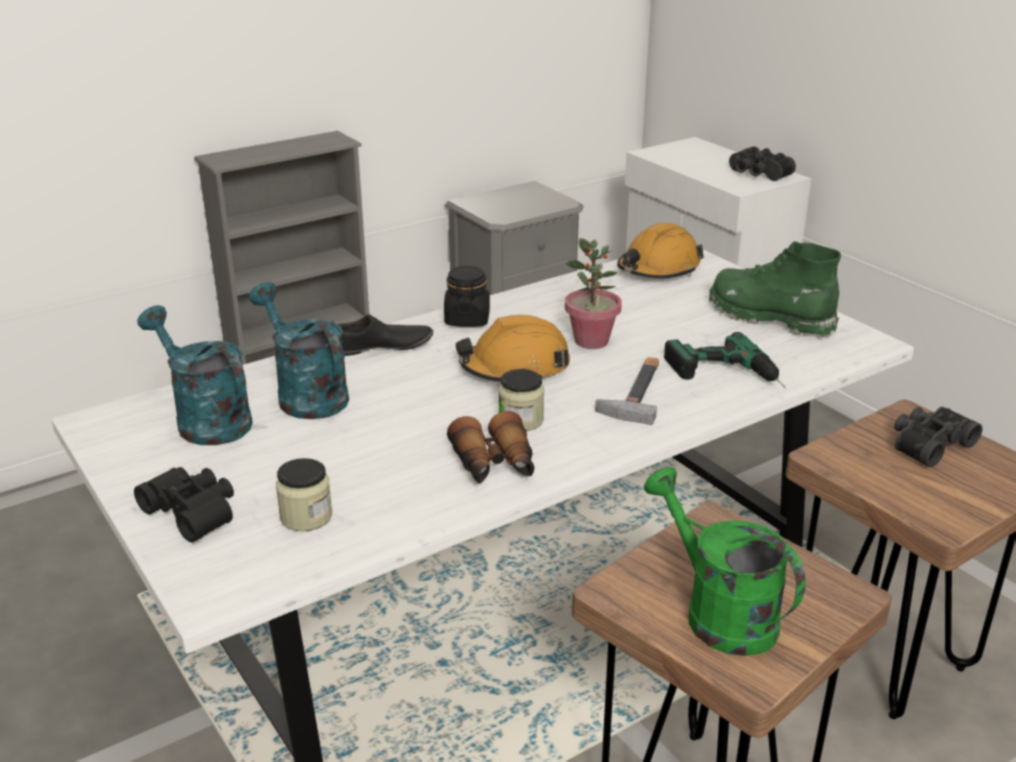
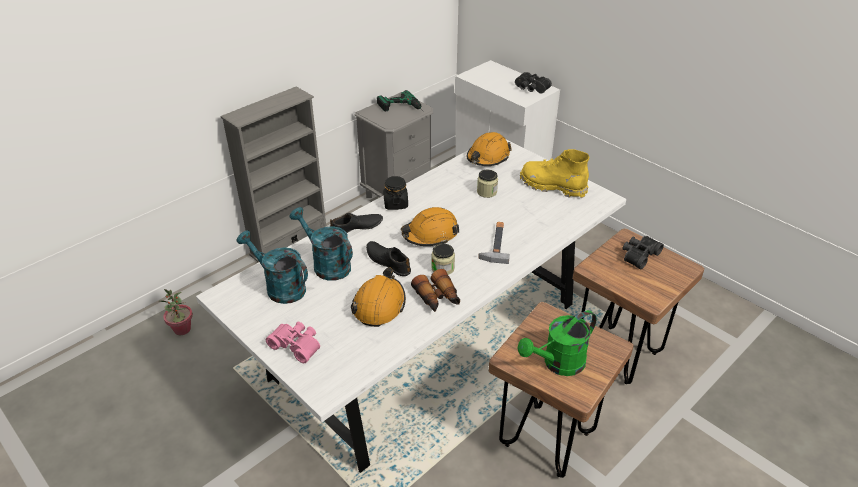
camera: 10 degrees left, 10 degrees up
(194, 511) = (297, 345): black binoculars -> pink binoculars
(306, 516) = (354, 340): jar -> jar (487, 192)
(377, 465) = (379, 305): none -> orange hard hat
(421, 400) = (388, 261): none -> black shoe
(591, 341) = (465, 212): potted plant -> potted plant (182, 329)
(718, 613) = (558, 364): green watering can -> green watering can turned 75 degrees counterclockwise
(727, 376) = (538, 228): power drill -> power drill (402, 108)
(770, 317) = (552, 186): green boot -> yellow boot

